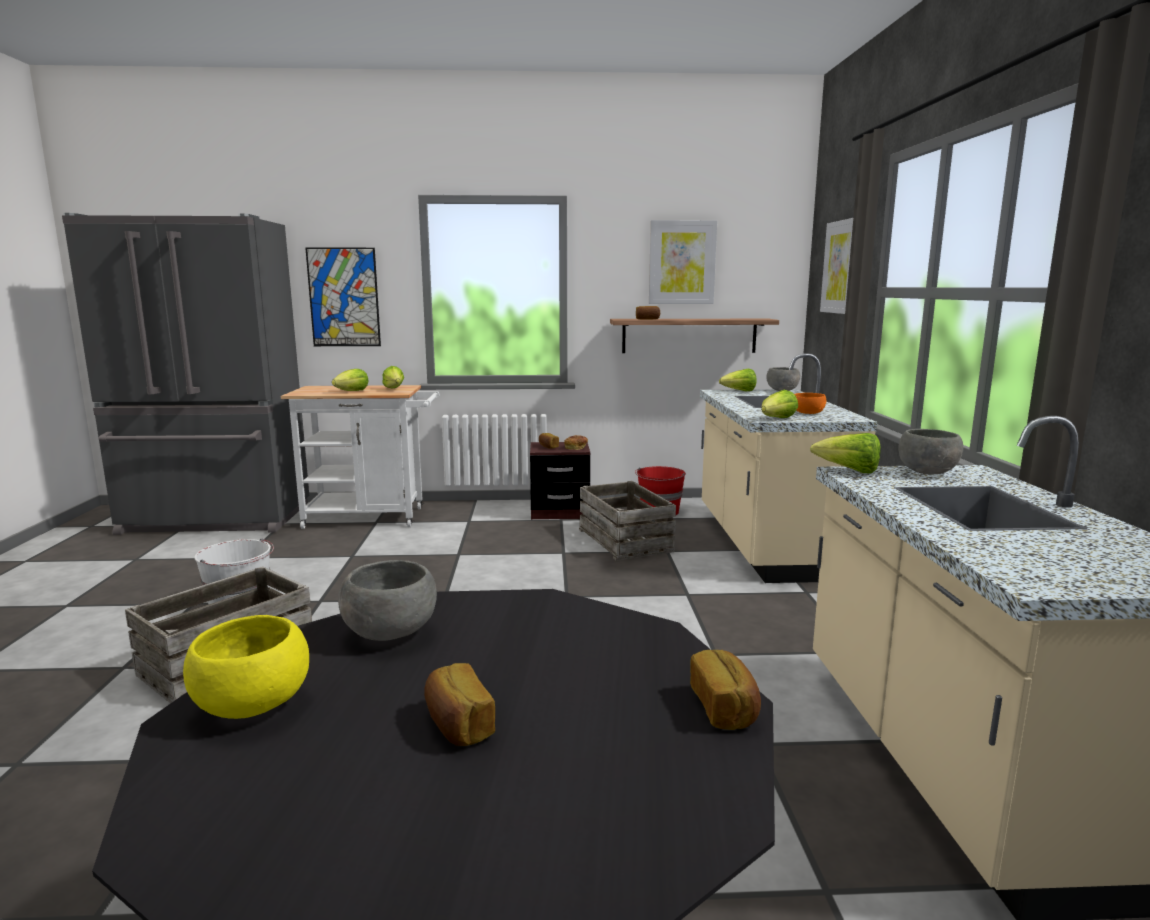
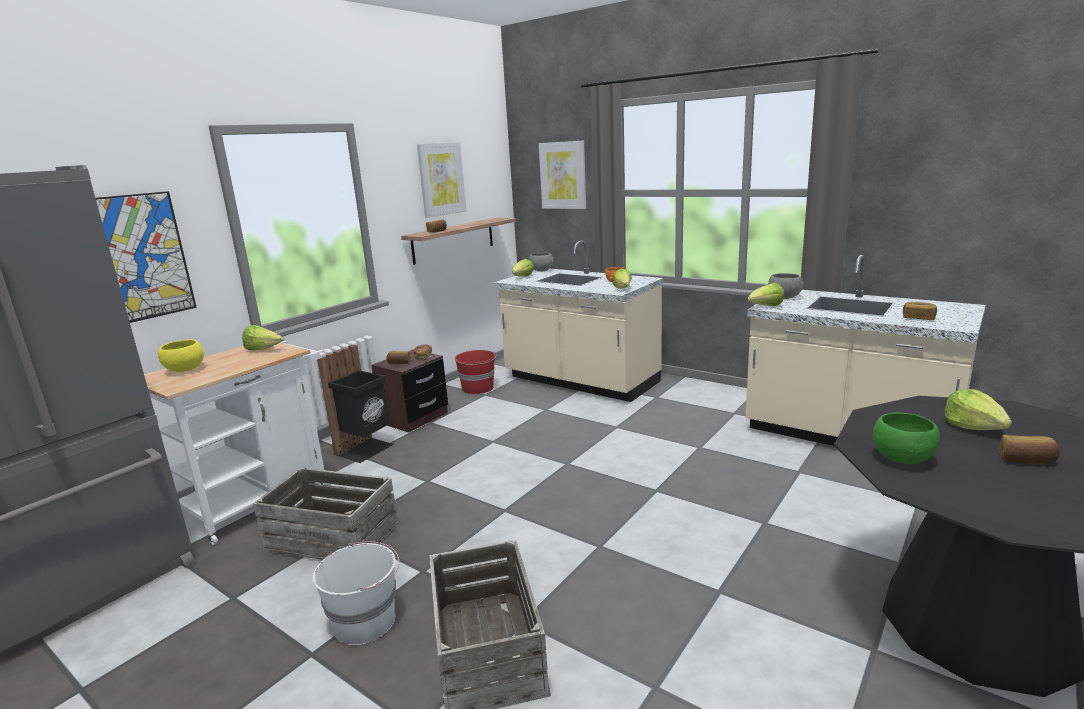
camera: 50 degrees left, 5 degrees up
(253, 705) = (993, 507): yellow bowl -> yellow bowl (185, 370)
(352, 391) = (230, 365): lettuce -> lettuce (973, 427)
(390, 634) = (902, 459): grey bowl -> green bowl
(481, 517) = (366, 449): none -> black trash can
(625, 540) = (507, 415): crate -> crate (333, 537)
(725, 708) = (1018, 409): bread -> bread (918, 318)

